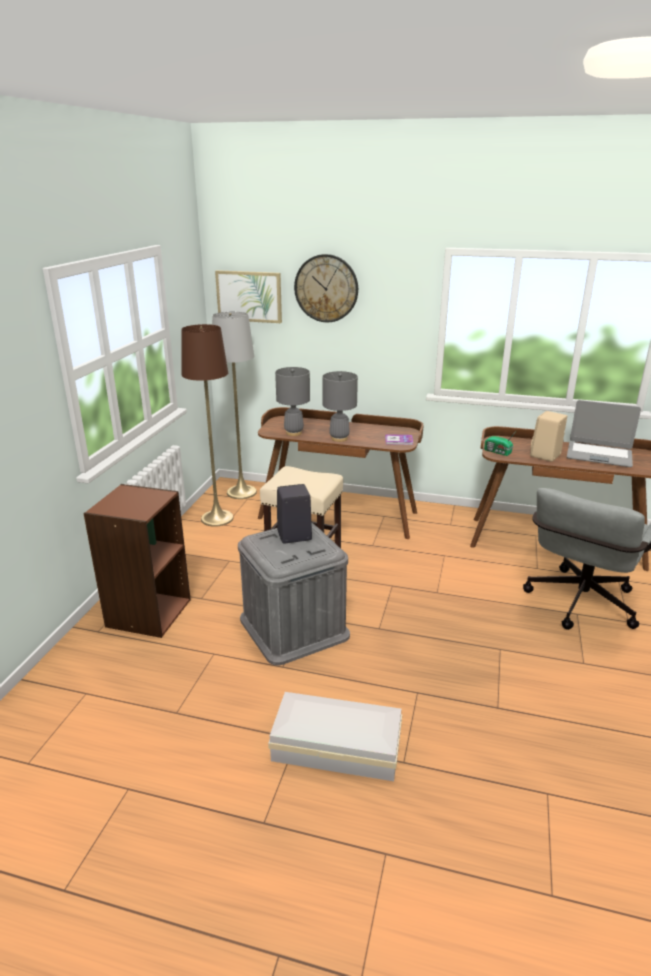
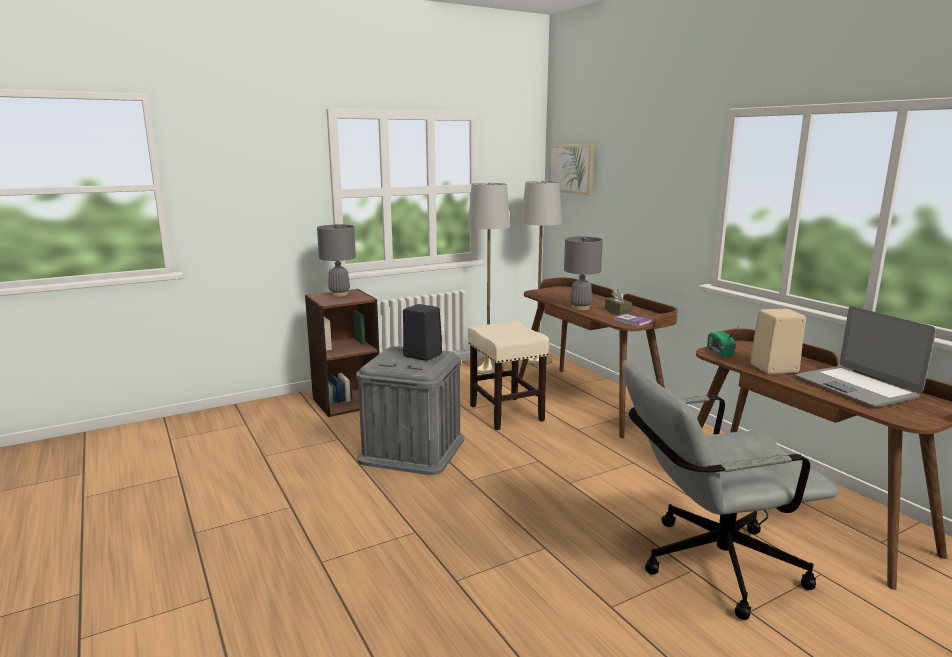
camera: 45 degrees right, 10 degrees down
(217, 518) = (488, 369): brown floor lamp -> grey floor lamp
(293, 433) = (552, 297): grey table lamp -> grey table lamp (339, 294)
(326, 288) = (626, 159): wall clock -> none
(335, 745) = (303, 524): white storage box -> none
(370, 434) = (617, 311): none -> brown tissue box

